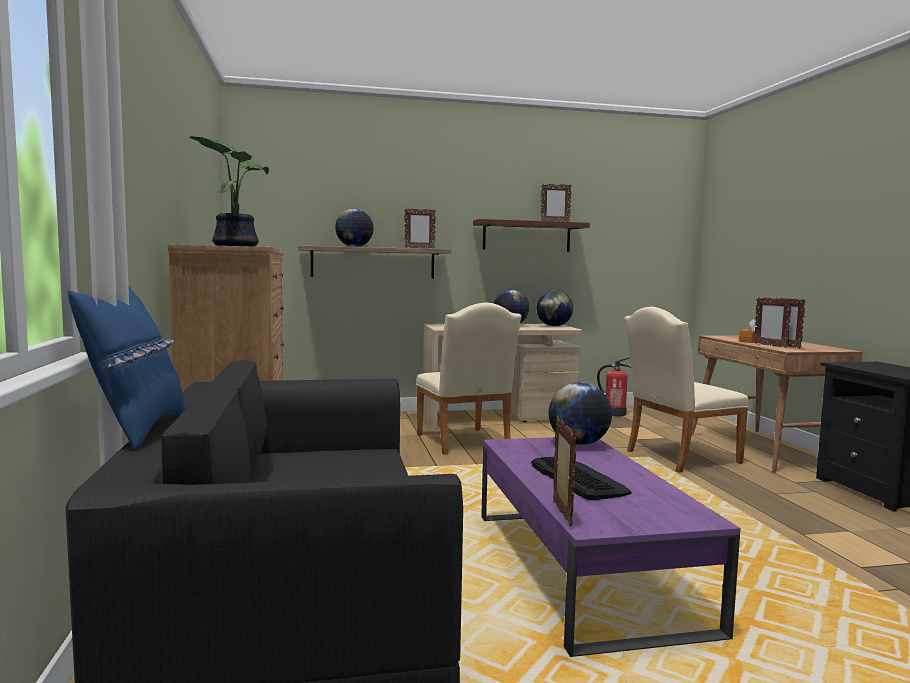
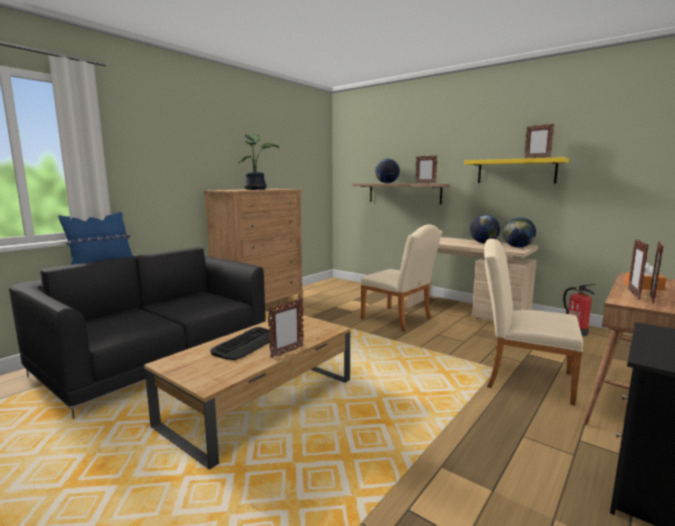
camera: 50 degrees right, 5 degrees up
(465, 443) = (399, 320): beige chair -> beige chair turned 75 degrees counterclockwise
(526, 236) = (516, 171): brown shelf -> yellow shelf
(561, 513) = (180, 353): picture frame -> picture frame (286, 352)
(578, 444) = (321, 329): globe -> none
(582, 567) = (261, 401): purple coffee table -> brown coffee table

